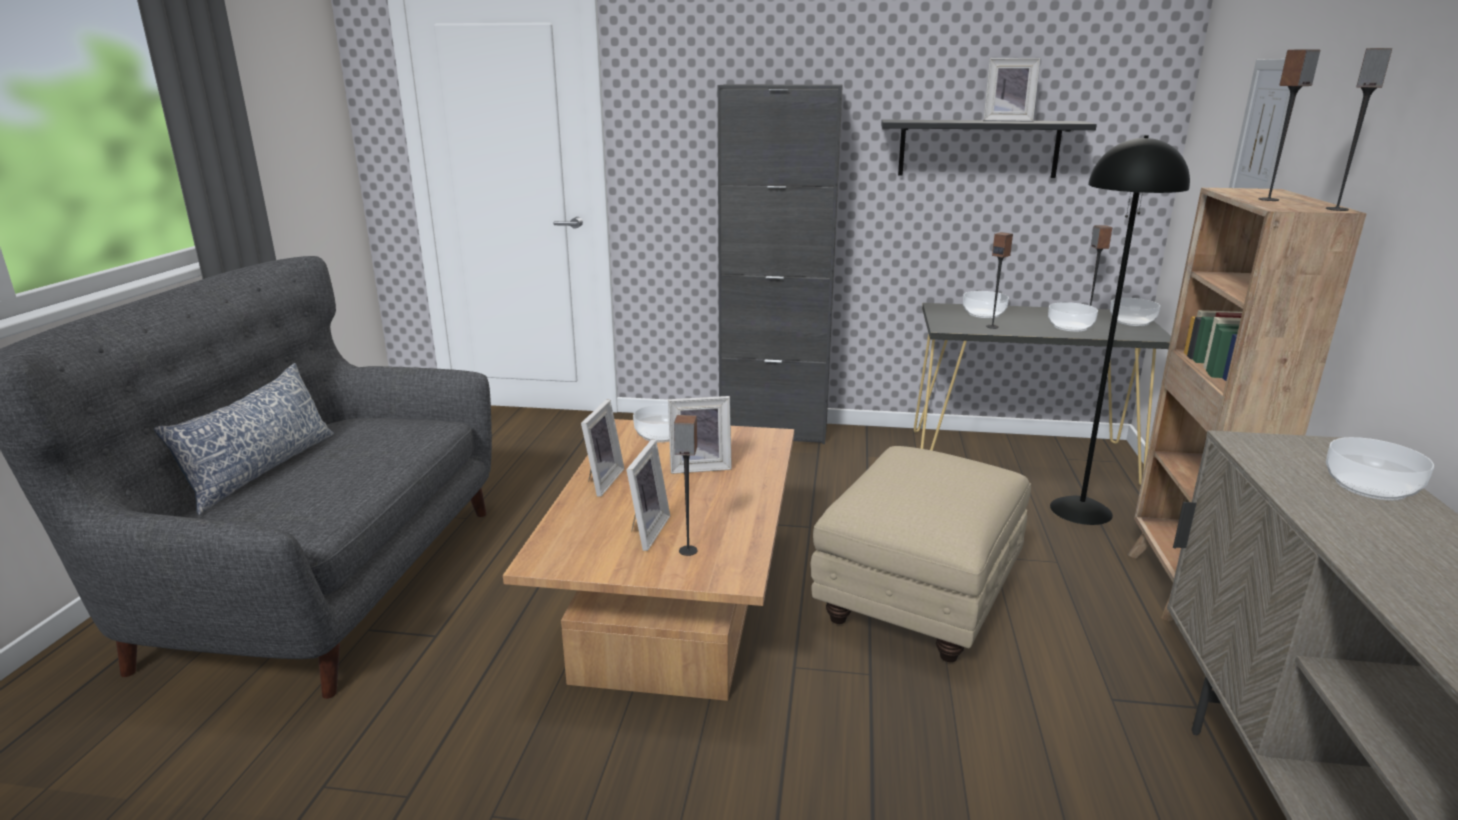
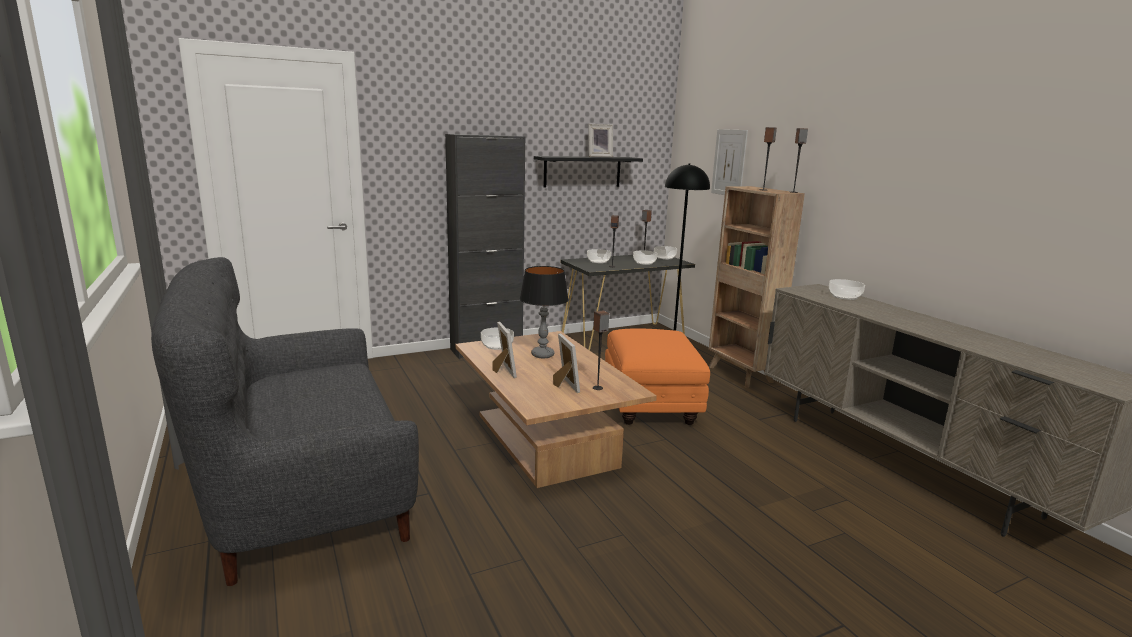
camera: 35 degrees left, 5 degrees down
(261, 469) = (264, 413): pillow -> none
(699, 466) = (542, 355): picture frame -> table lamp
(919, 598) = (650, 405): beige ottoman -> orange ottoman

